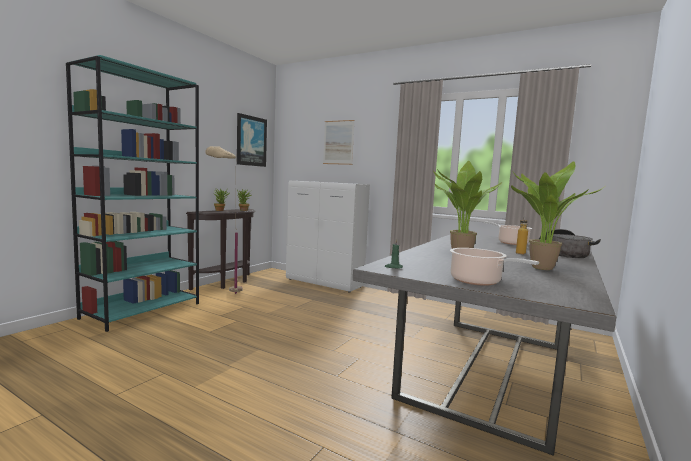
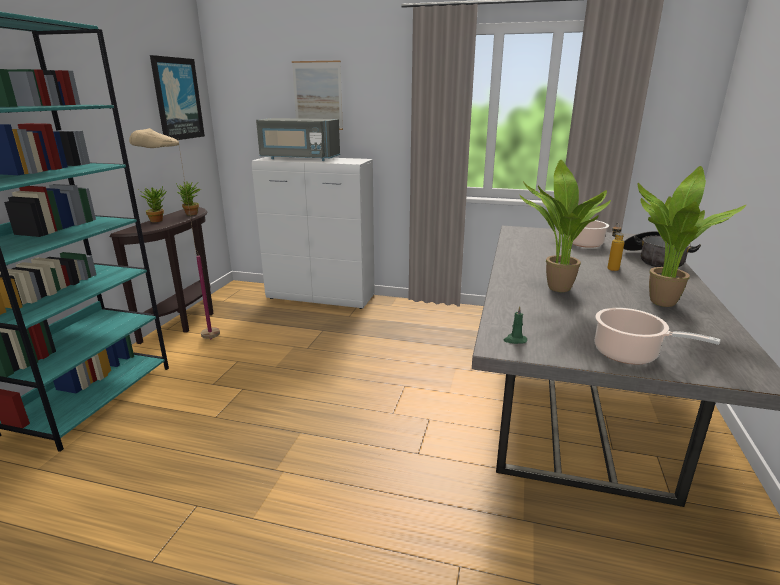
camera: 15 degrees left, 15 degrees up
(320, 181) = (299, 158): none -> grey microwave

